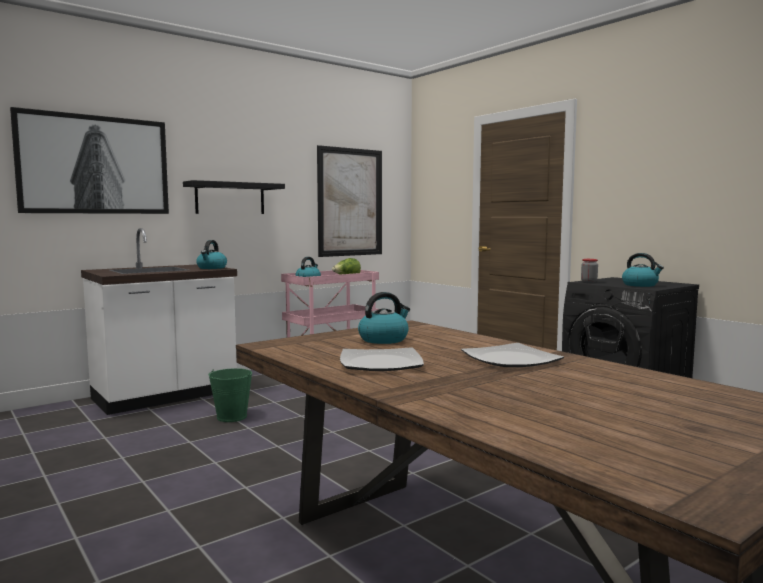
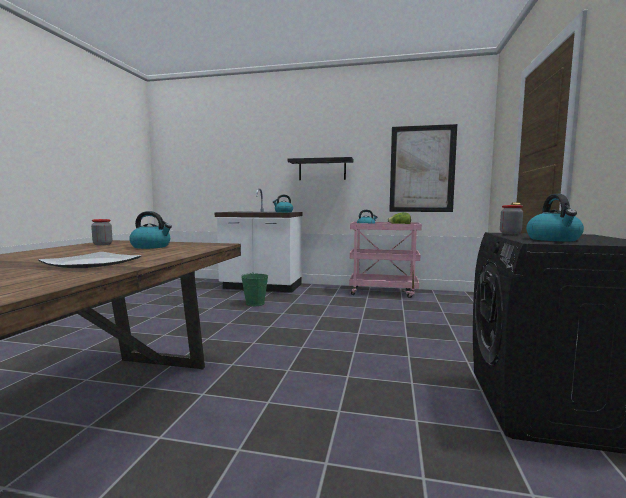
camera: 50 degrees right, 0 degrees up
(95, 165) = (246, 154): picture -> none
(306, 349) = (102, 244): none -> jar
(381, 363) = (62, 252): plate -> none

